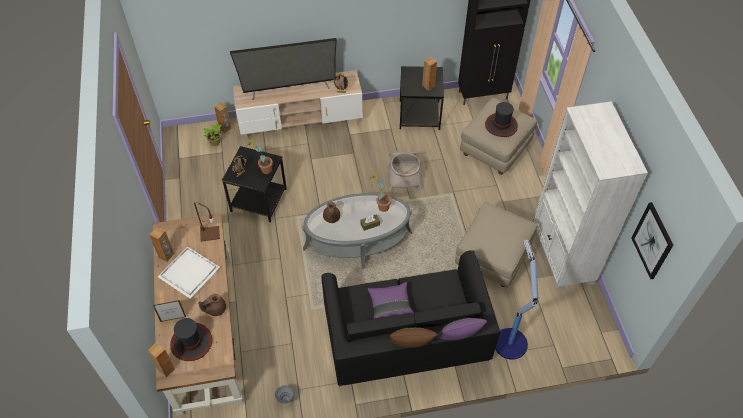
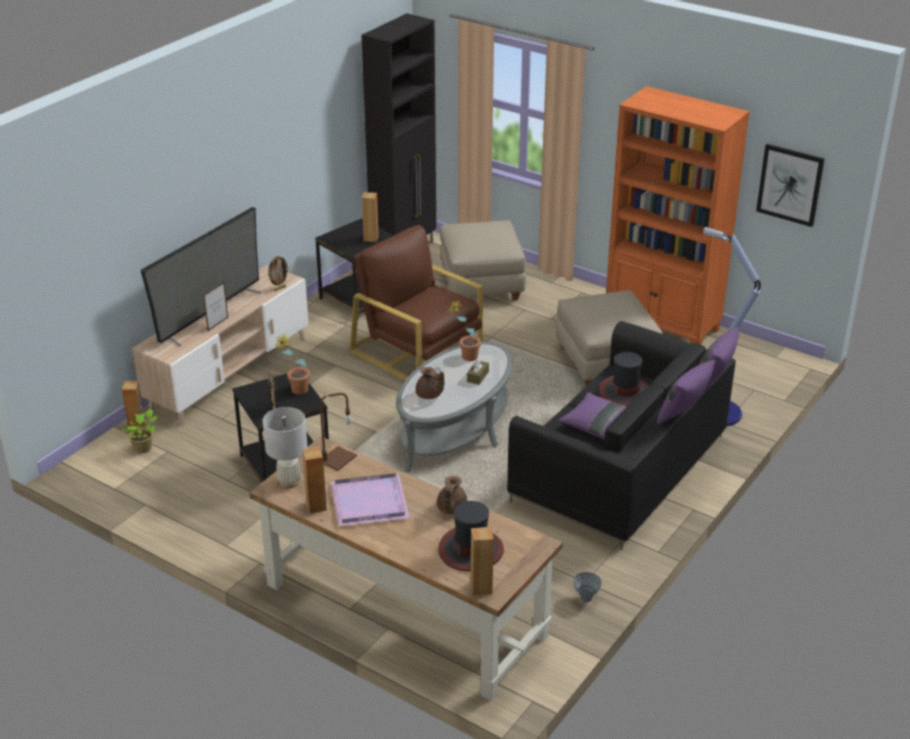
camera: 45 degrees left, 20 degrees down
(173, 319) = (417, 547): picture frame -> picture frame (218, 324)
(174, 231) = (289, 482): none -> white table lamp
(188, 273) = (368, 503): white tray -> purple tray
(404, 172) = (417, 350): basket -> brown armchair
(411, 347) = (683, 416): brown pillow -> purple pillow
(501, 125) = (487, 236): hat -> hat (625, 392)
(561, 256) = (662, 326): white bookcase -> orange bookcase

